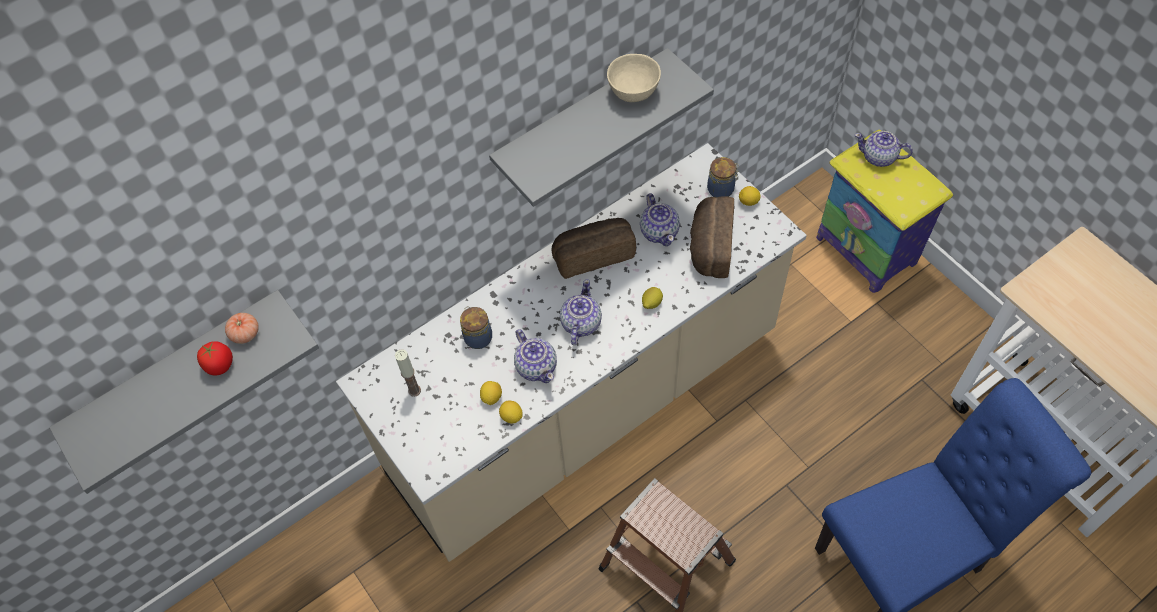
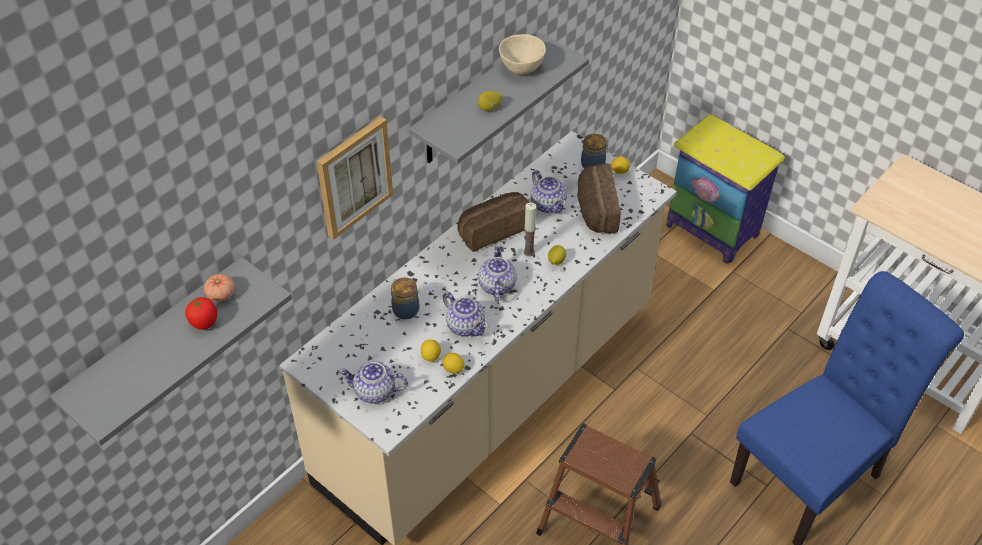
camera: 15 degrees left, 10 degrees down
(414, 390) = (357, 361): candle -> candle (529, 252)
(419, 206) = (353, 176): none -> picture
(584, 140) = (489, 108): none -> lemon
(879, 157) = (715, 135): teapot -> teapot (375, 392)

